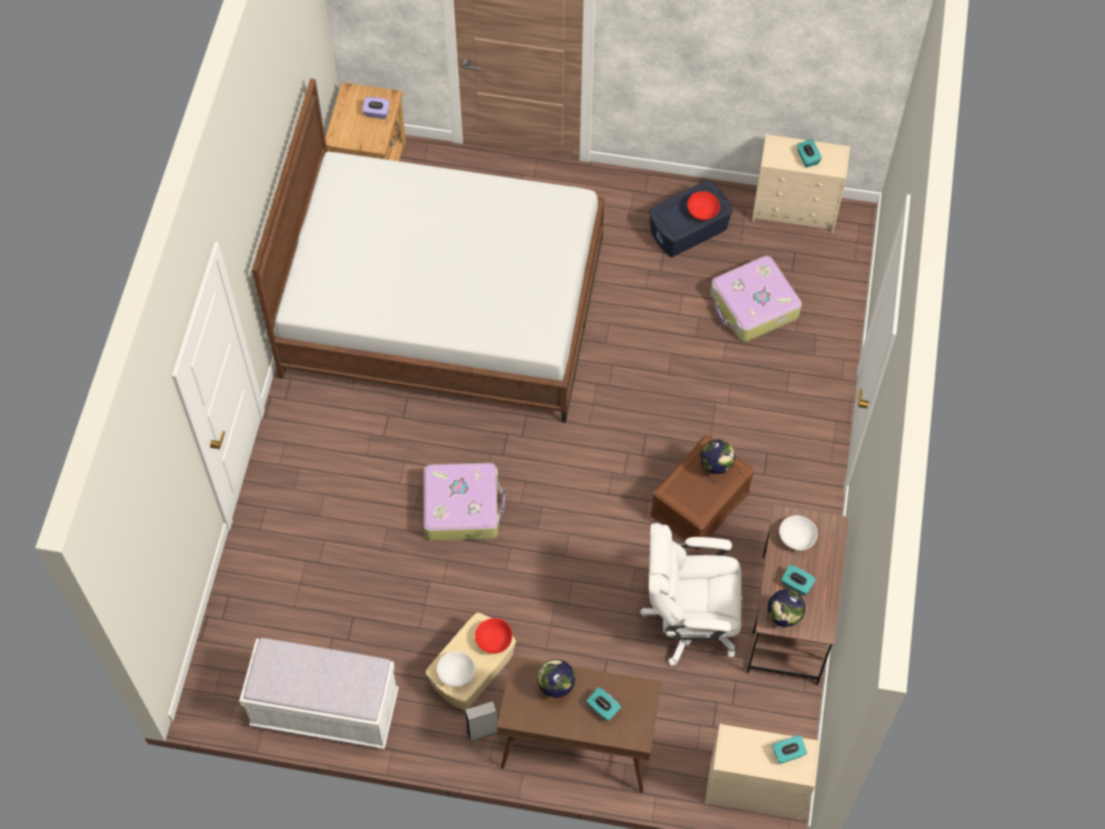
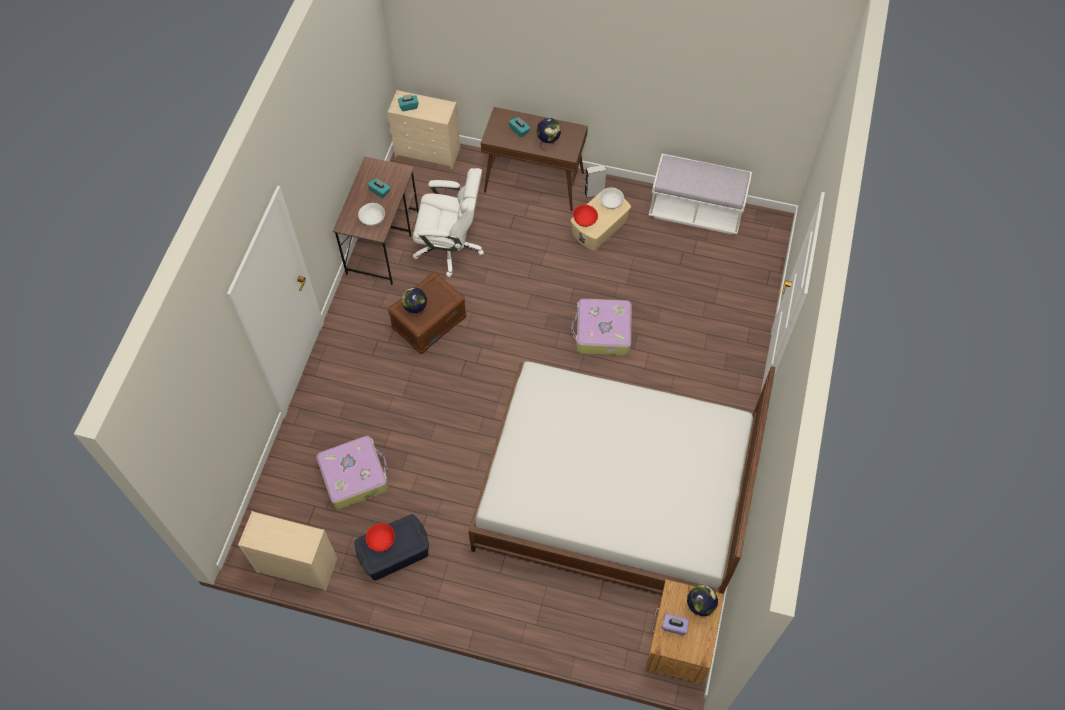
camera: 175 degrees left, 0 degrees up
(783, 619) = (394, 172): globe -> globe (699, 607)
(807, 158) = (280, 534): turquoise tissue box -> none

